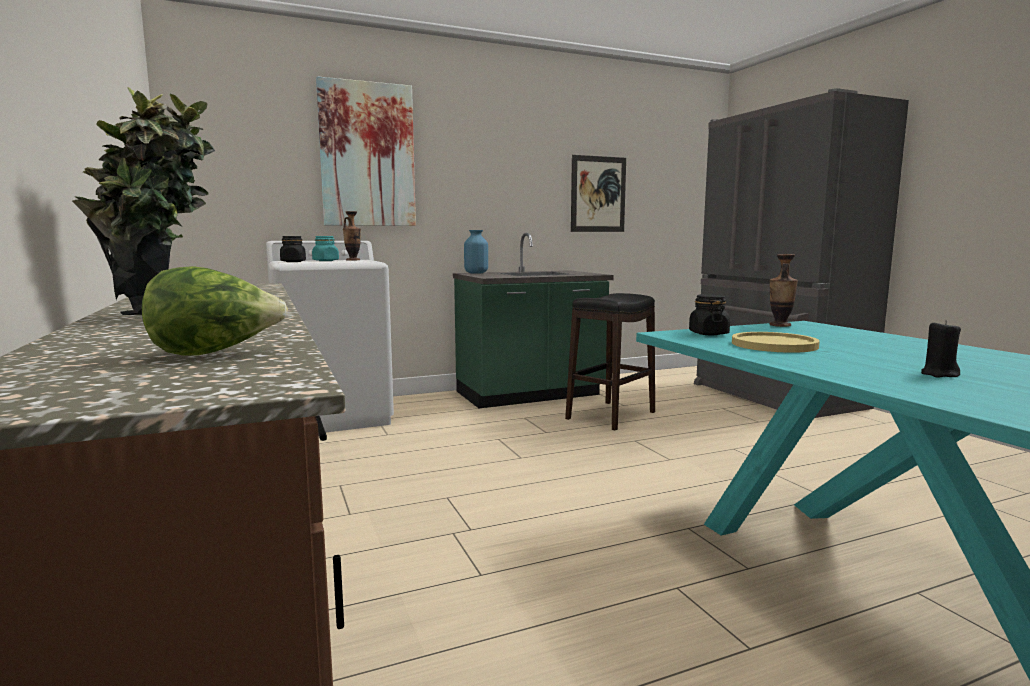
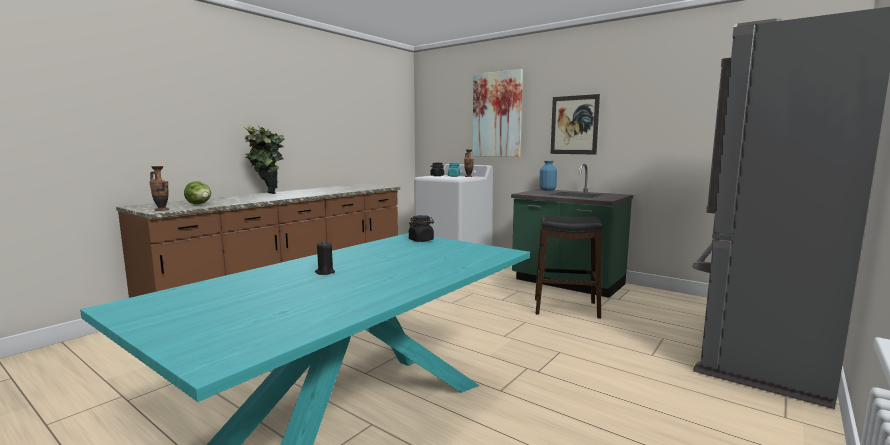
camera: 60 degrees right, 0 degrees up
(598, 194) = (668, 131): picture -> picture (574, 125)
(774, 345) = (394, 250): yellow plate -> none
(780, 325) = (485, 248): vase -> vase (162, 210)

